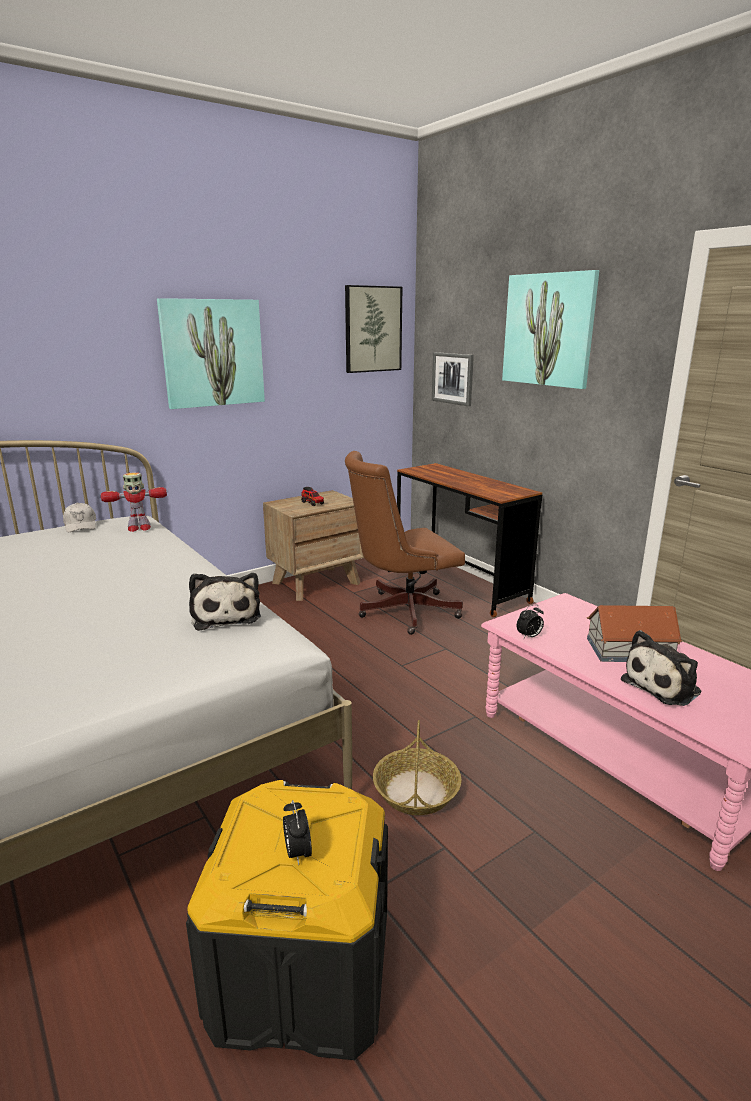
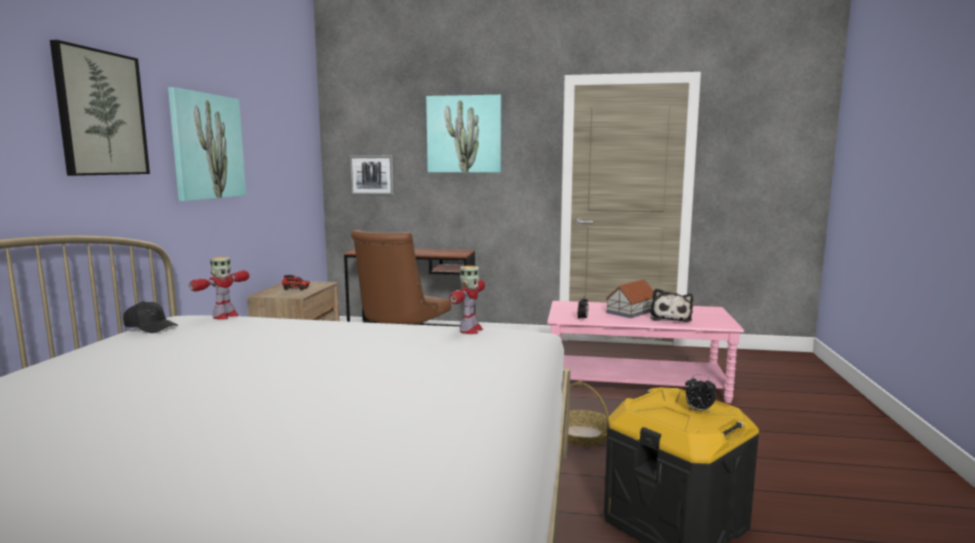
camera: 45 degrees left, 10 degrees down
(81, 525) = (150, 327): white cap -> black cap
(225, 615) = (470, 330): plush toy -> toy robot
(372, 329) = (300, 135): picture -> picture (101, 113)

